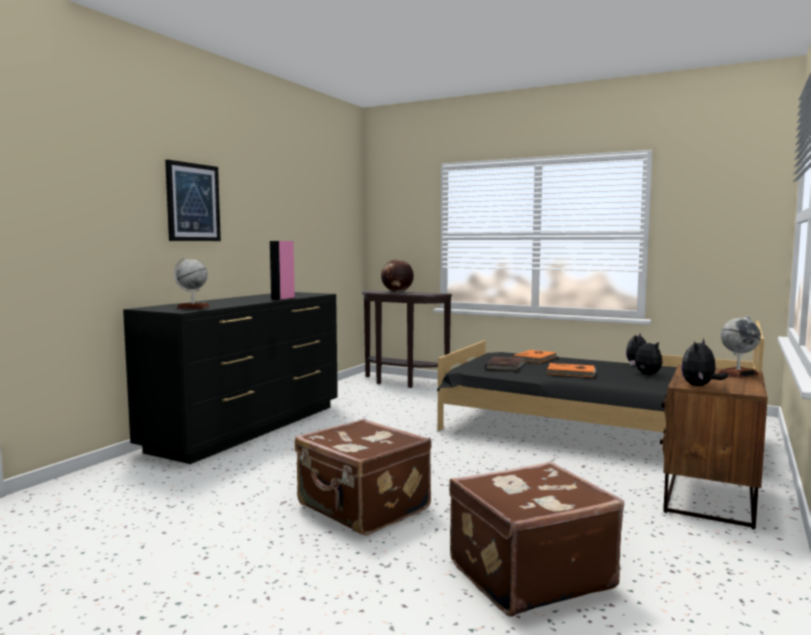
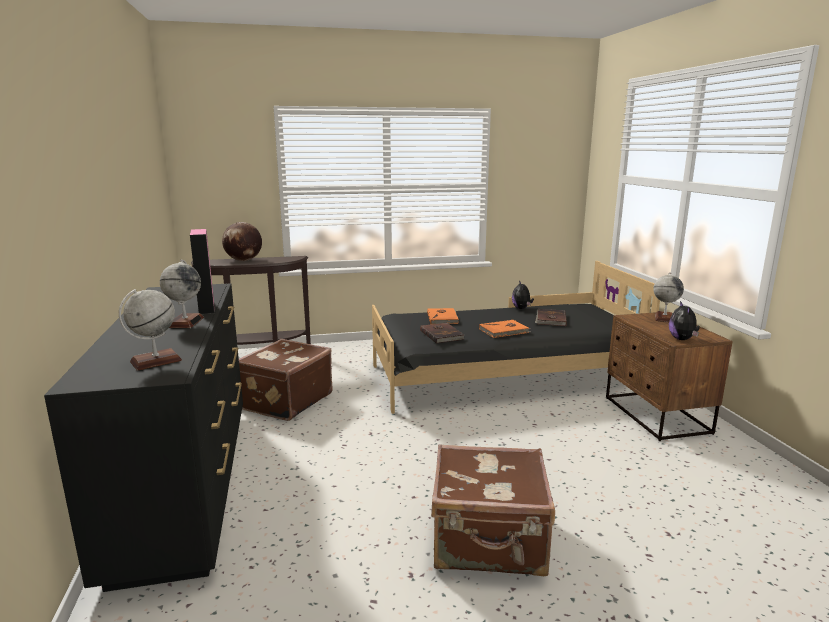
camera: 40 degrees left, 10 degrees up
(193, 202) = (62, 186): picture -> none
(253, 301) = (185, 322): none -> globe
(527, 574) = (694, 545): brown suitcase -> brown suitcase (284, 401)
(646, 374) = (550, 319): plush toy -> brown book

